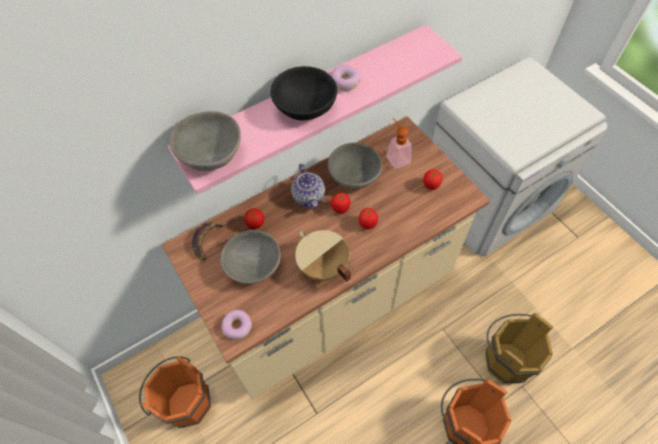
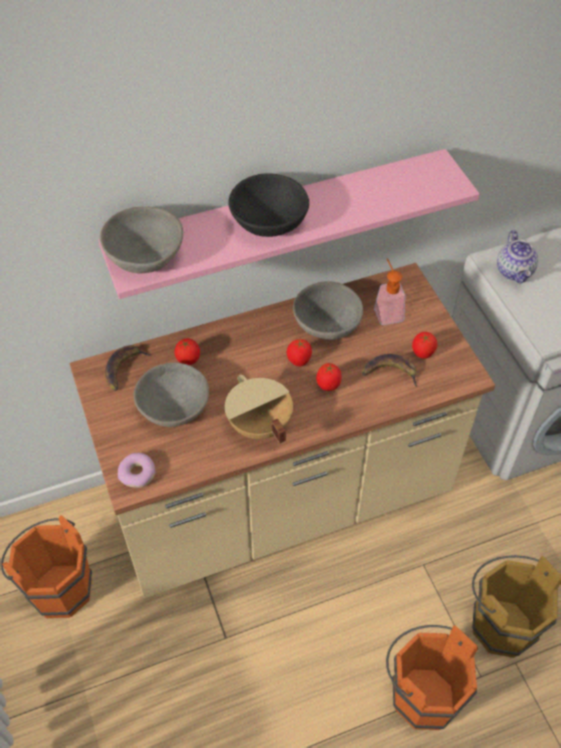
camera: 10 degrees right, 5 degrees down
(309, 197) = (263, 339): teapot -> teapot (515, 271)
(345, 82) = (325, 201): donut -> none
(411, 204) = (390, 372): none -> banana

